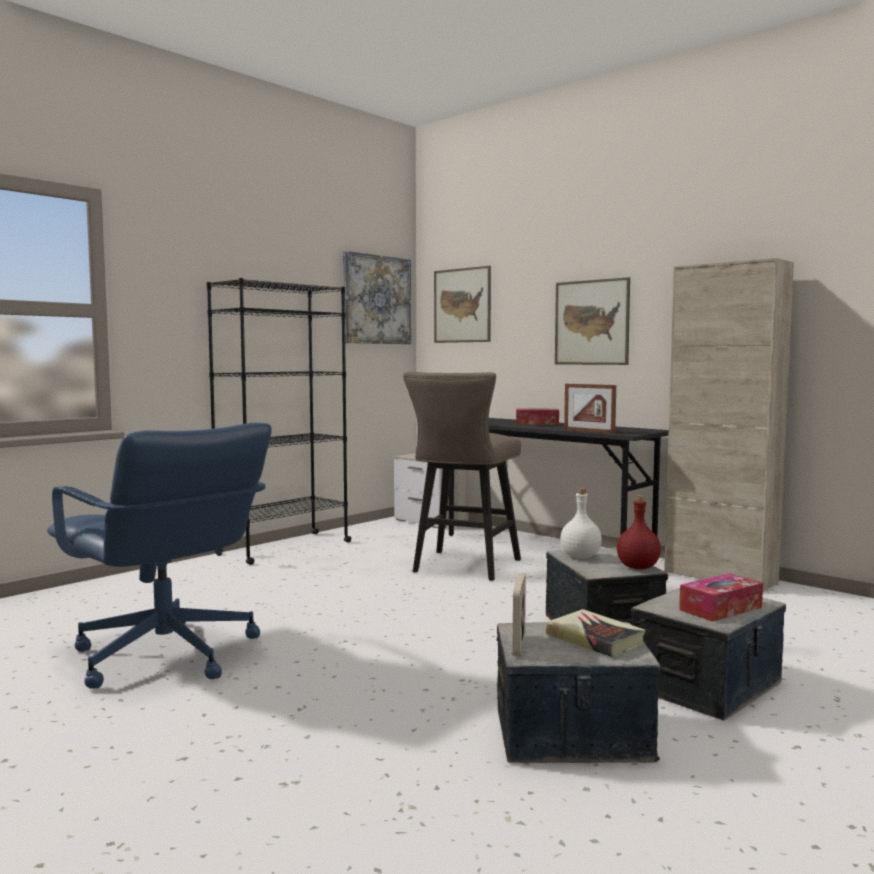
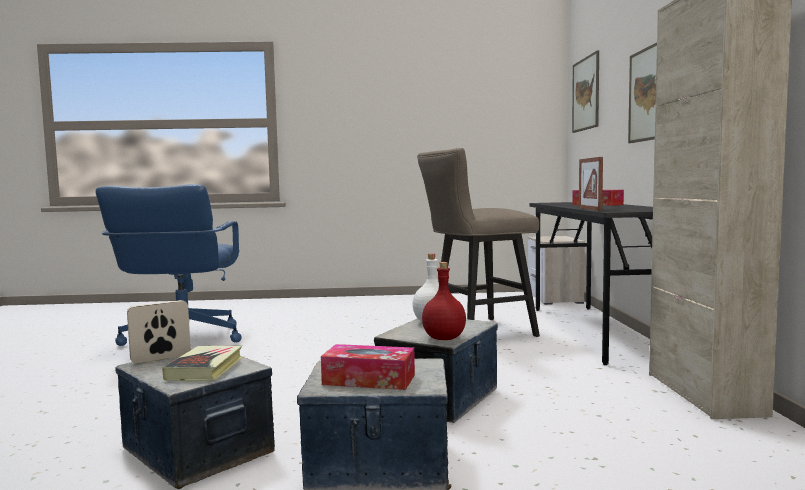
camera: 45 degrees right, 0 degrees up
(283, 548) = (401, 299): black bookcase -> none
(376, 299) = (517, 98): picture -> none

